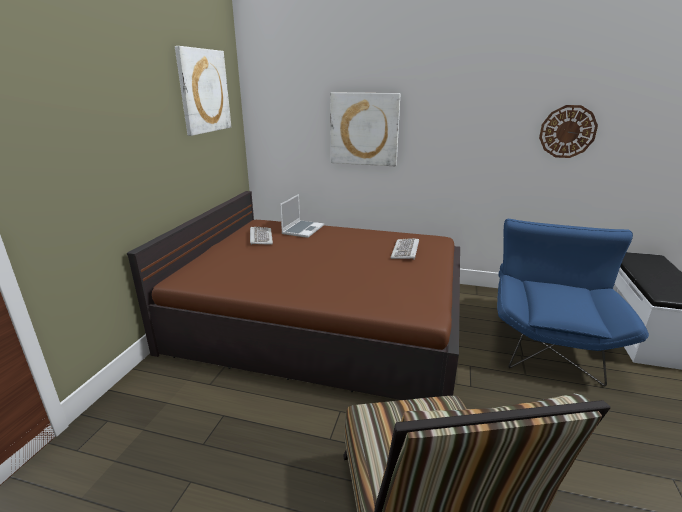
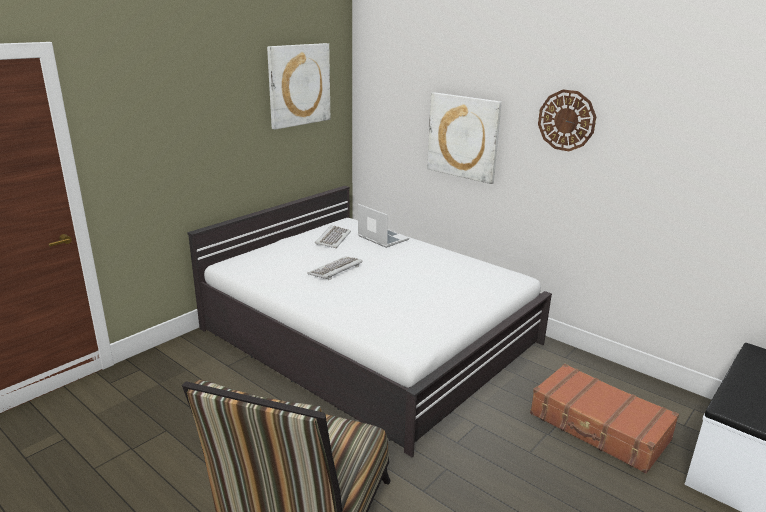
camera: 25 degrees right, 0 degrees up
(302, 229) = (382, 238): laptop -> laptop turned 90 degrees counterclockwise
(322, 317) = (369, 336): brown bed -> white bed
(405, 251) = (463, 283): keyboard -> keyboard (335, 270)
(546, 339) = (598, 427): blue armchair -> brown suitcase
(567, 131) = (691, 174): wall clock -> wall clock (566, 120)

